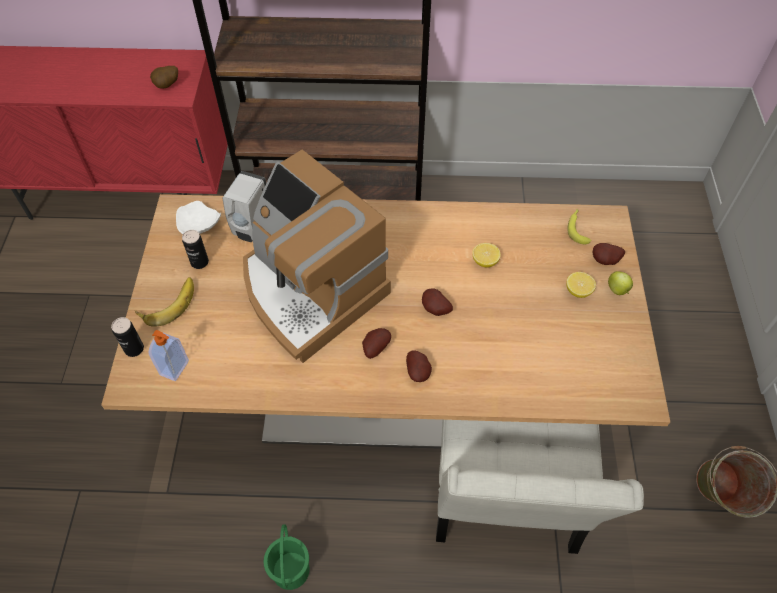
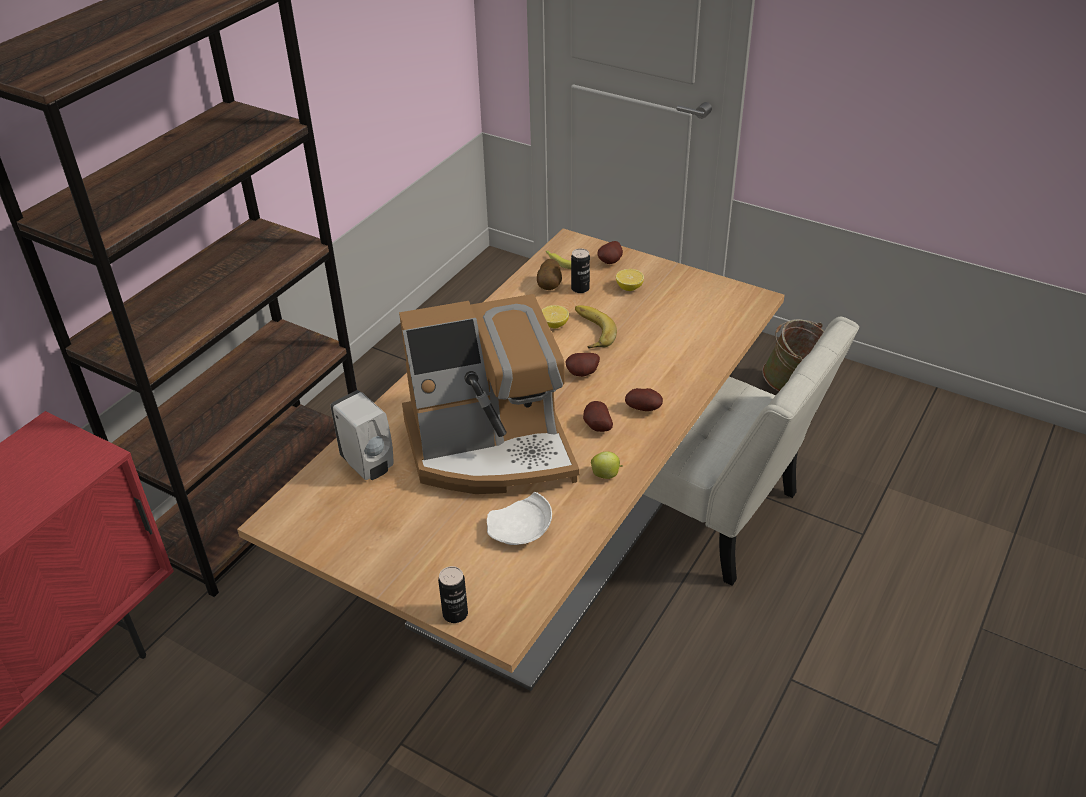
camera: 60 degrees left, 15 degrees down
(167, 86) = (67, 463): potato -> potato (550, 286)
(168, 303) = (413, 566): banana -> banana (589, 331)
(175, 368) = (510, 584): soap dispenser -> none
(198, 226) = (322, 508): white plate -> white plate (521, 531)
(199, 262) = (377, 522): can -> can (580, 288)
(290, 570) = (698, 722): green bucket -> none
(618, 290) = (645, 268): apple -> apple (606, 475)

